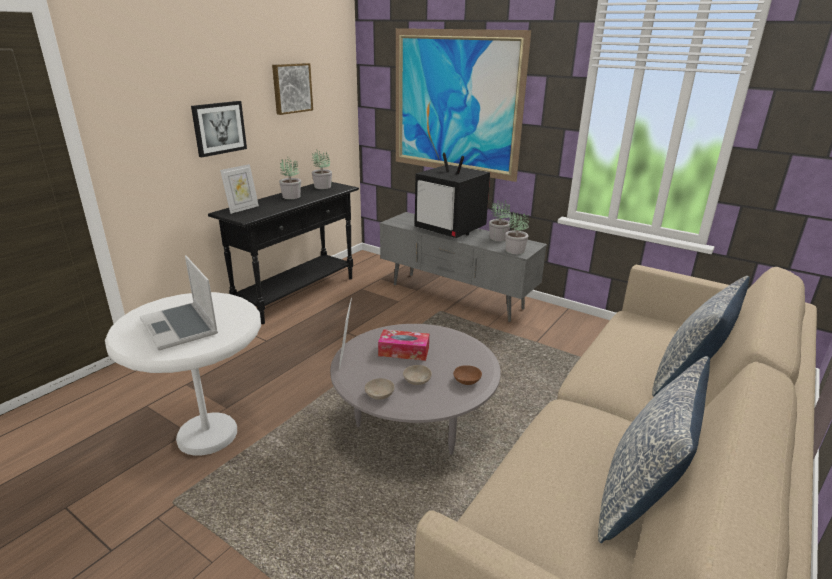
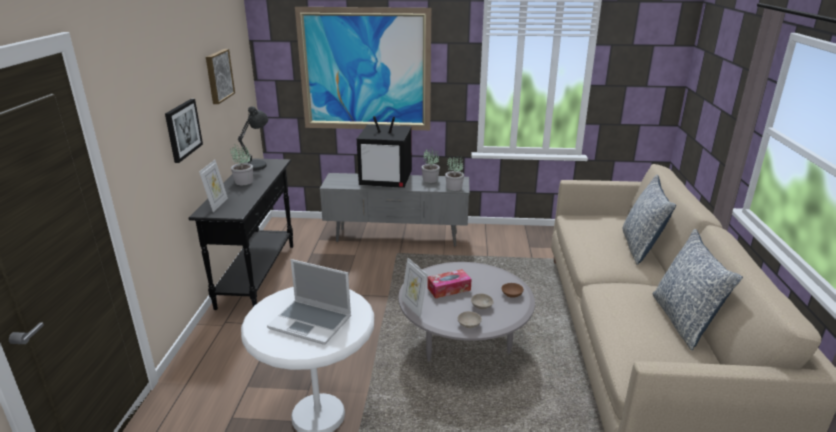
camera: 30 degrees left, 0 degrees up
(322, 187) = (257, 165): potted plant -> grey table lamp

